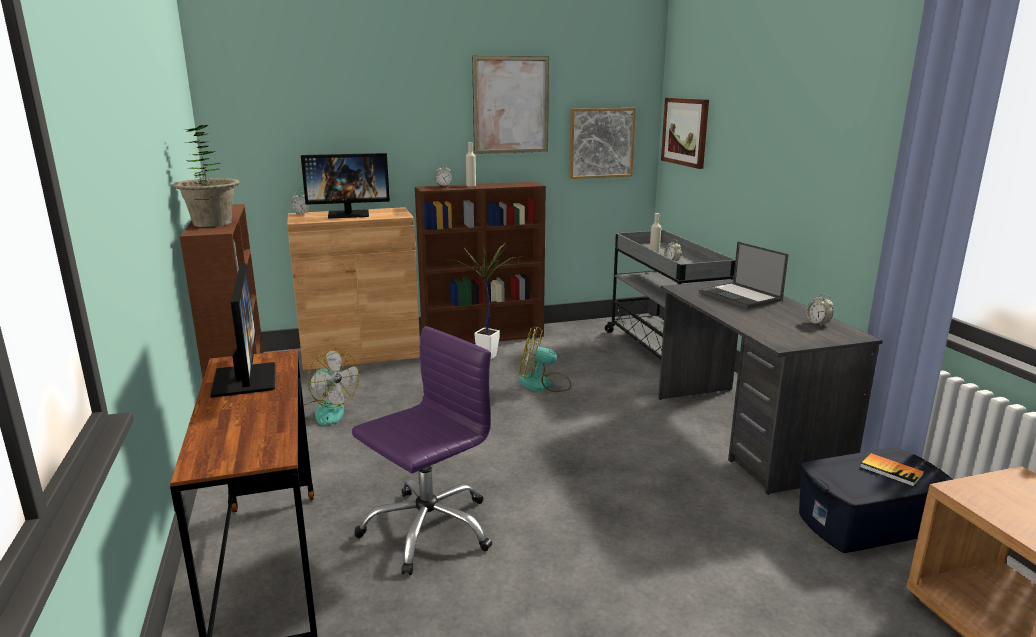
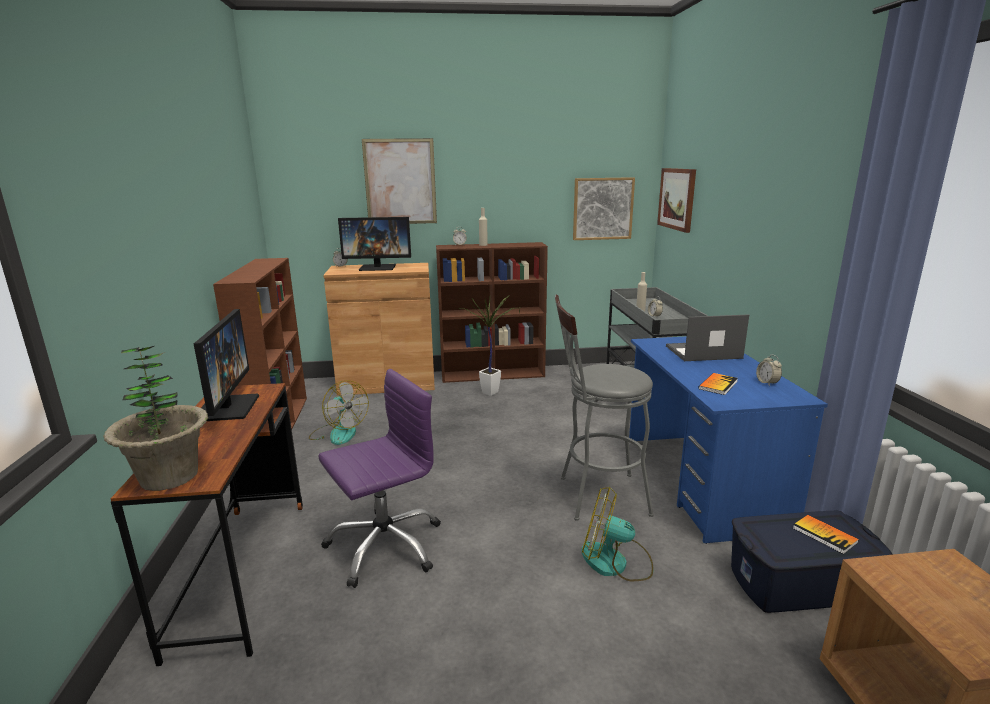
camera: 10 degrees right, 0 degrees up
(212, 223) = (247, 273): potted plant -> potted plant (169, 476)
(511, 105) = (521, 175): picture -> picture (400, 182)
(544, 384) = (530, 420): fan -> fan (615, 562)
(641, 458) = (595, 496): none -> grey stool
(741, 296) = (702, 352): laptop -> laptop turned 105 degrees clockwise
(745, 434) = (701, 481): grey desk -> blue desk
(771, 327) = (718, 385): none -> book

